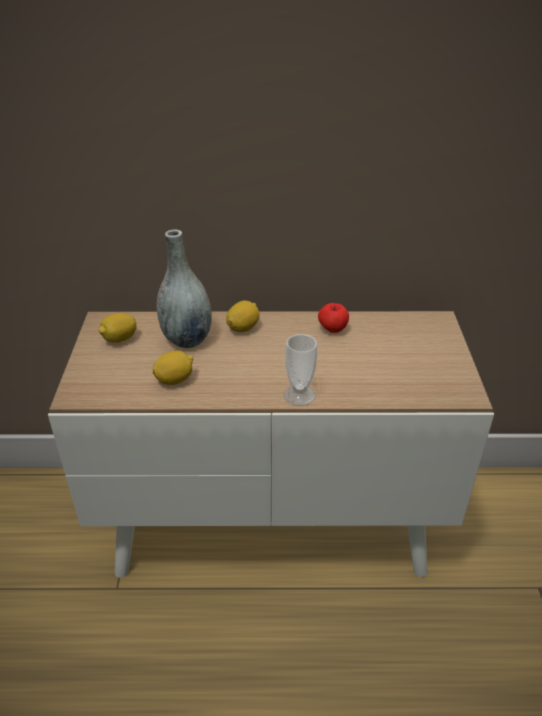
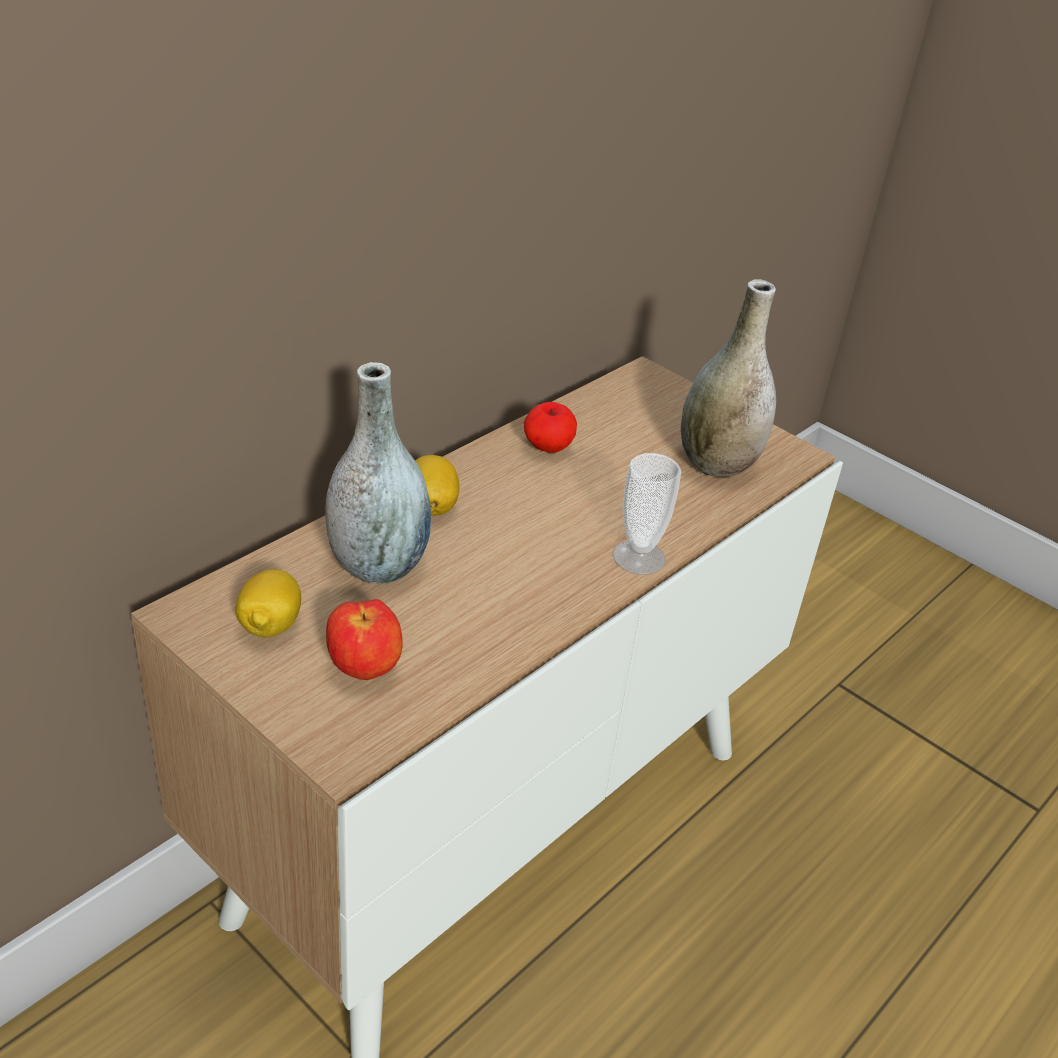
camera: 50 degrees left, 0 degrees up
(125, 373) = (365, 669): none -> apple
(175, 380) = (455, 634): lemon -> none
(410, 377) = (717, 464): none -> grey vase

